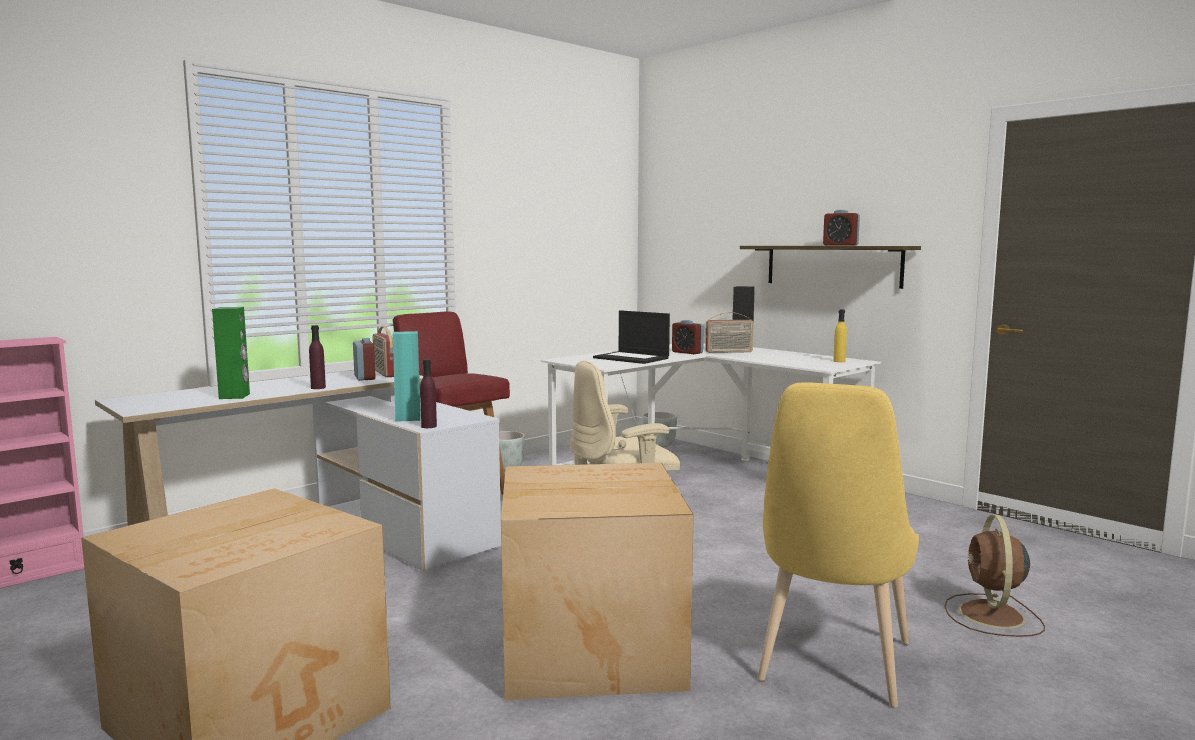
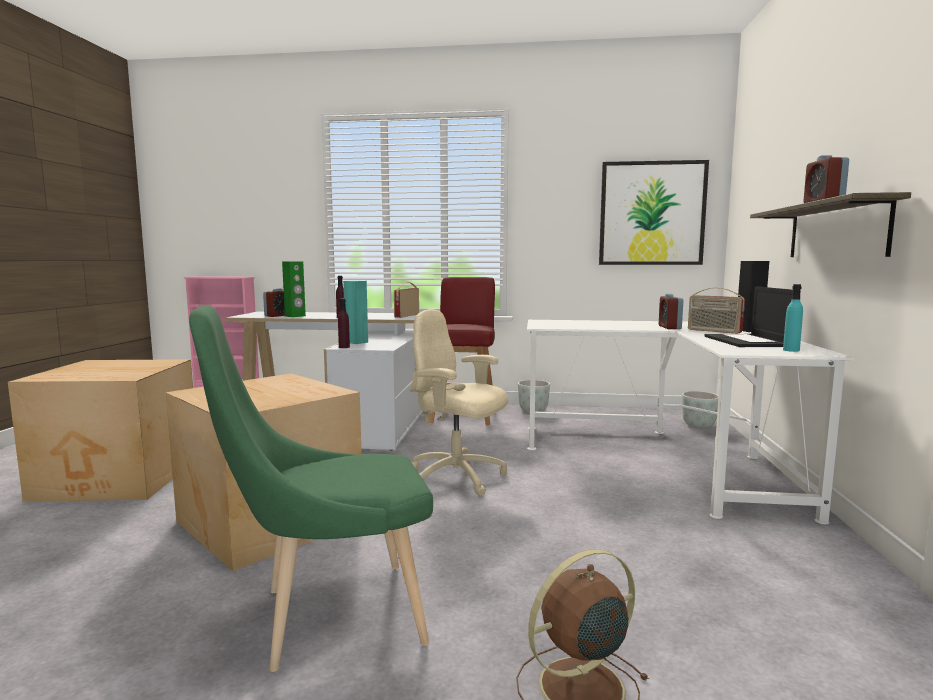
camera: 50 degrees right, 0 degrees up
(364, 377) = (386, 316): alarm clock -> alarm clock (277, 315)
(584, 233) = (652, 213): none -> picture
(632, 358) = (596, 325): laptop -> laptop (748, 341)
(830, 667) = (329, 617): yellow chair -> green chair
(839, 361) = (791, 350): yellow bottle -> turquoise bottle

